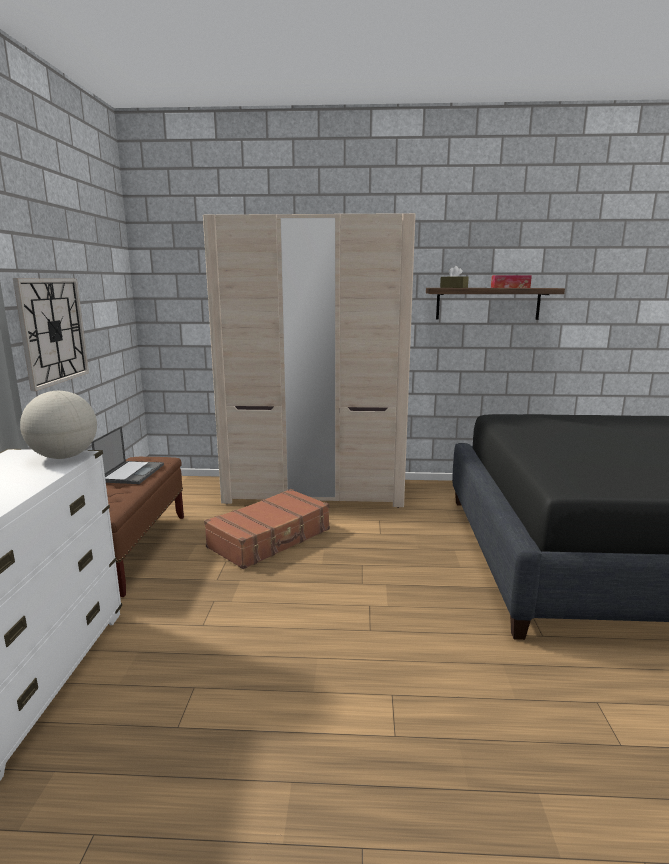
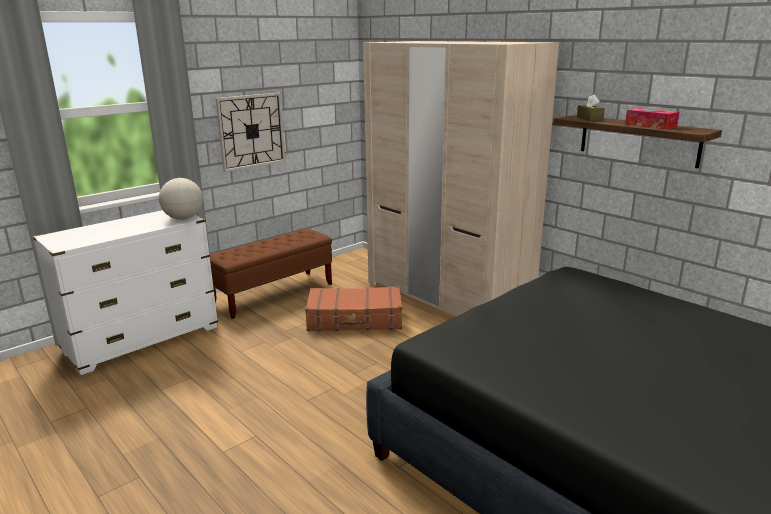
camera: 45 degrees right, 5 degrees up
(131, 473) = (284, 239): laptop -> none

